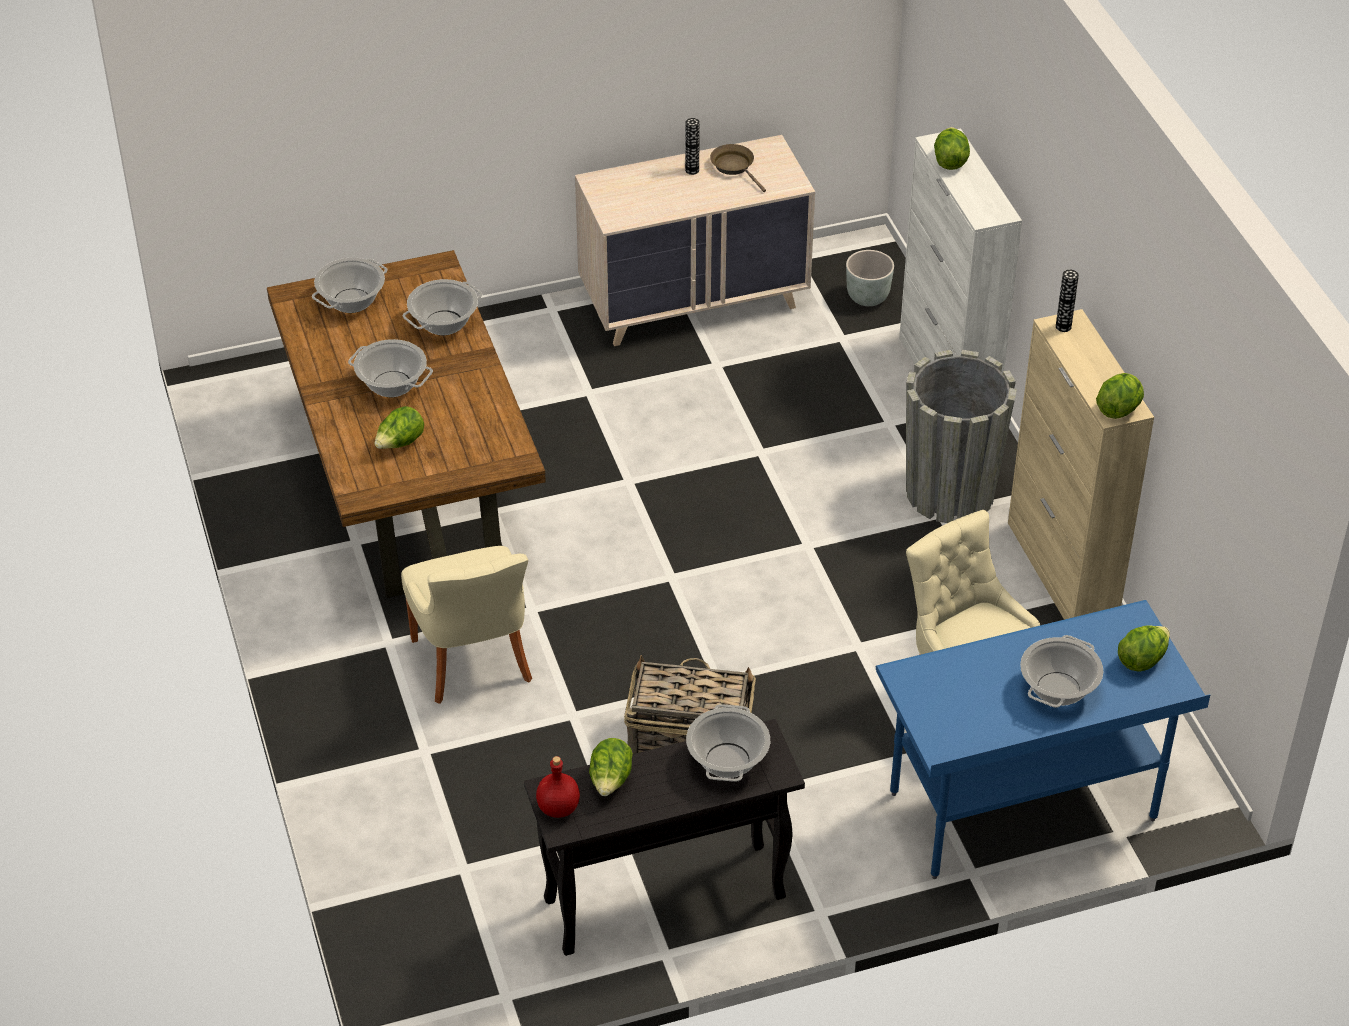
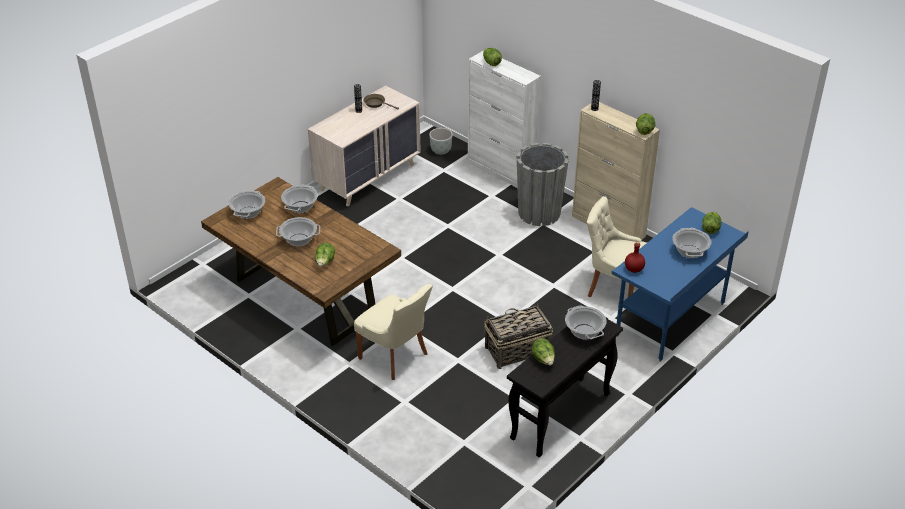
camera: 30 degrees left, 5 degrees down
(559, 808) = (532, 380): red bottle -> red bottle (634, 269)

